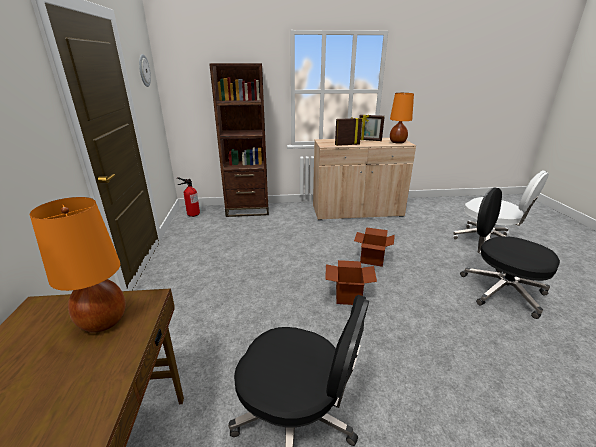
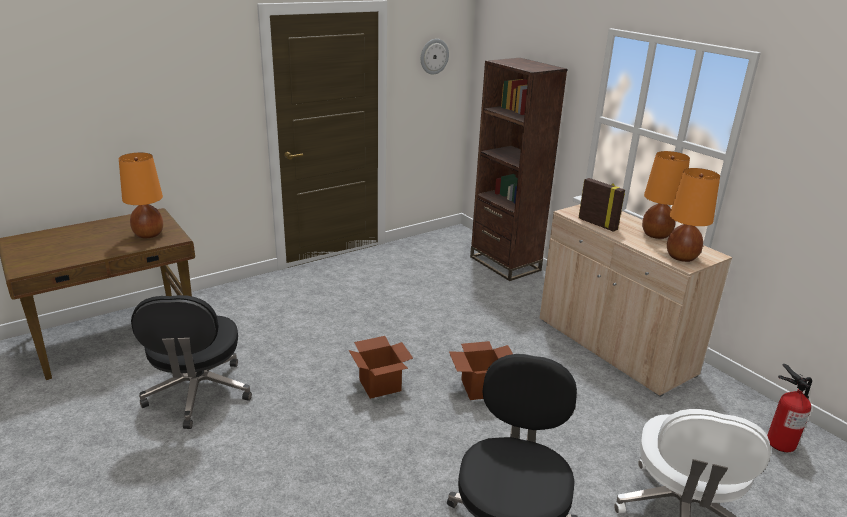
camera: 60 degrees right, 0 degrees up
(193, 214) = (452, 238): fire extinguisher -> fire extinguisher (781, 443)
(369, 140) = (656, 235): picture frame -> orange table lamp

